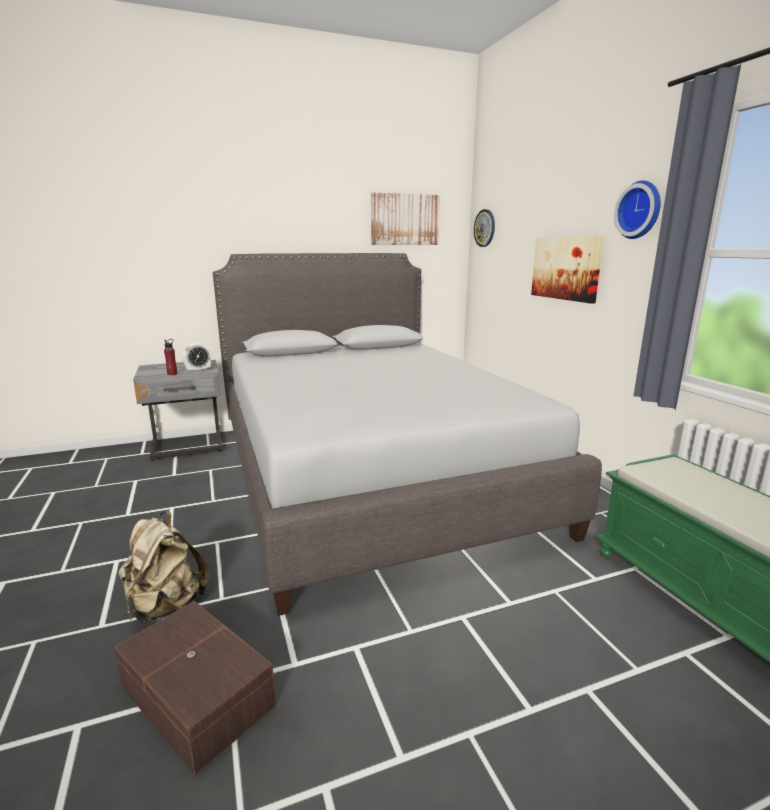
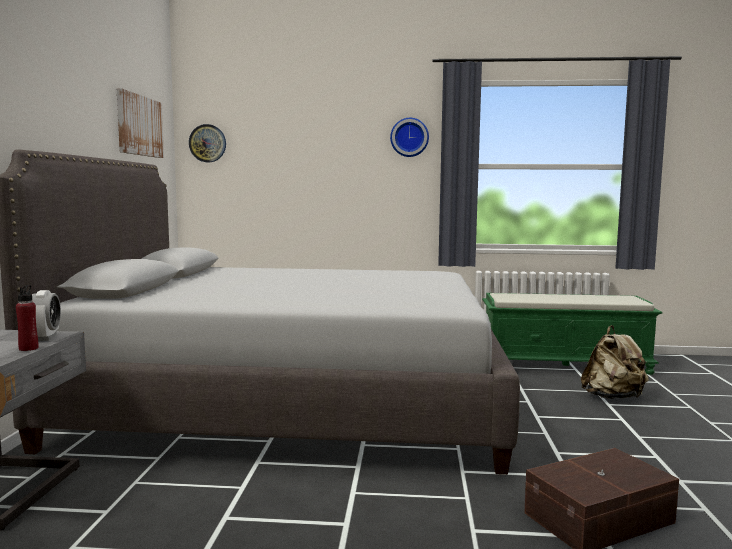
camera: 65 degrees left, 10 degrees down
(166, 607) = (465, 528): beige backpack -> beige backpack (613, 397)
(566, 268) = (339, 180): picture -> none

